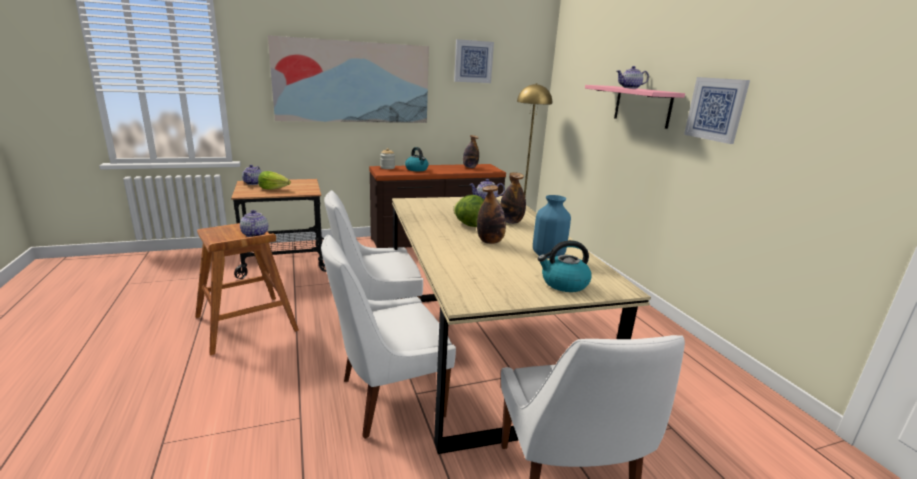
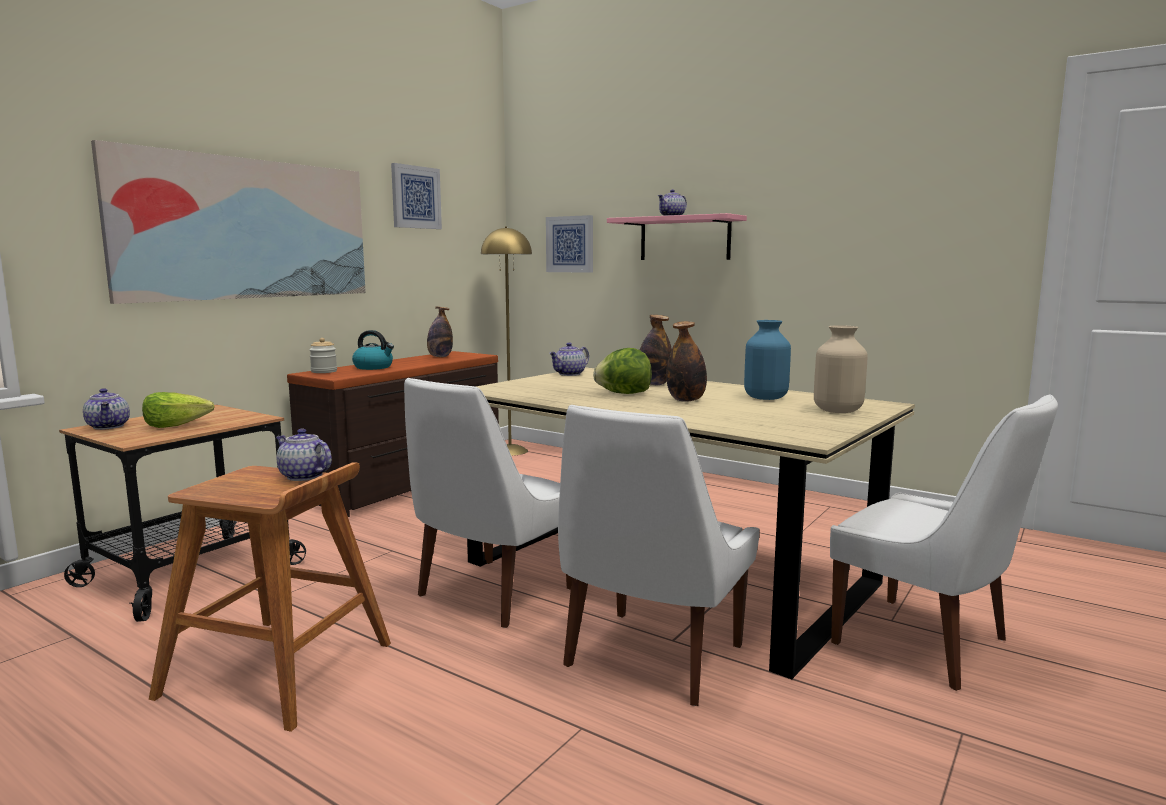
camera: 35 degrees left, 10 degrees down
(563, 283) = (838, 411): kettle -> beige vase
(716, 109) = (793, 228): picture -> picture (570, 244)

